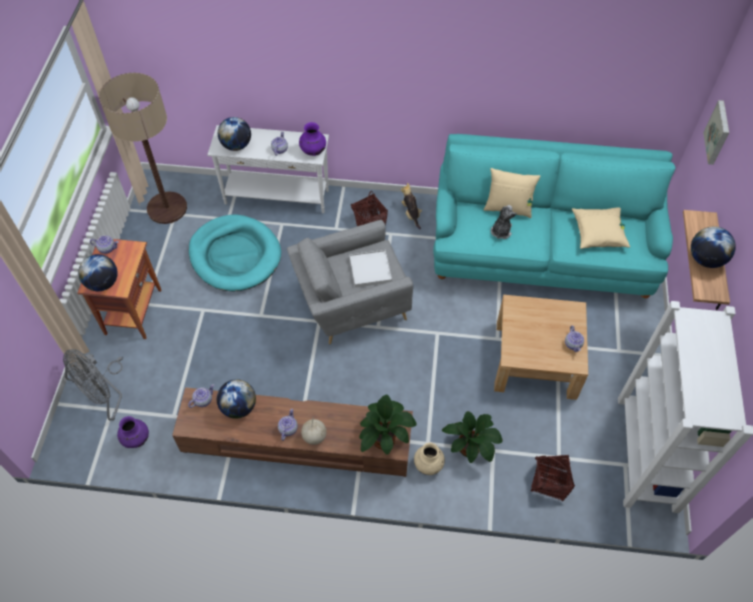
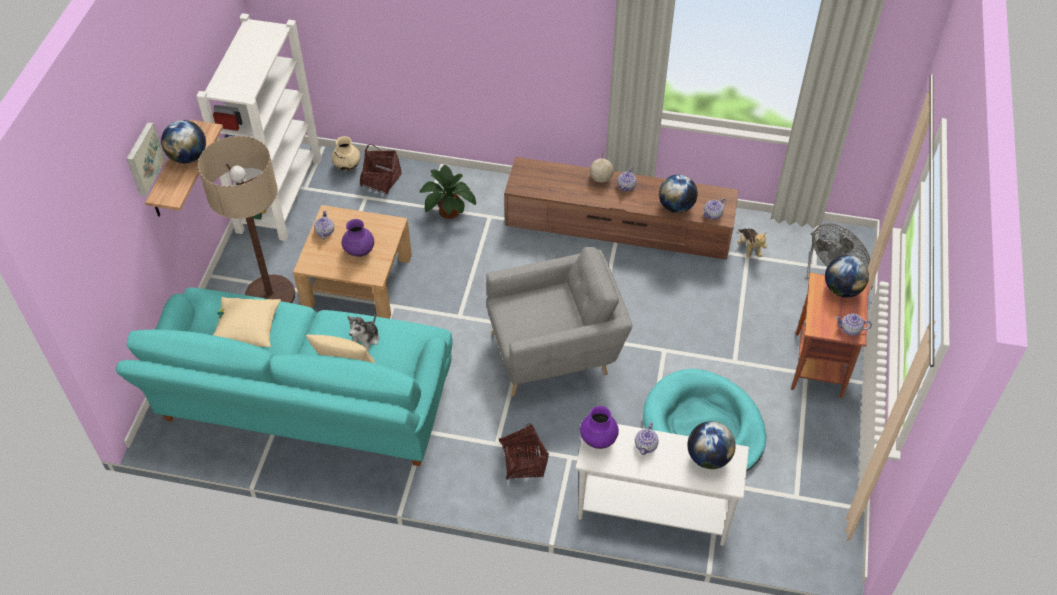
camera: 175 degrees left, 5 degrees down
(136, 439) = (781, 238): purple vase -> purple vase (359, 251)
(167, 208) = (809, 507): floor lamp -> floor lamp (270, 296)
(370, 270) = (532, 313): white tray -> none
(385, 437) = (533, 174): potted plant -> none
(411, 214) = (464, 471): plush toy -> plush toy (749, 248)
(428, 465) = (492, 199): beige vase -> beige vase (347, 166)
(718, 132) = (97, 246): picture -> picture (143, 158)

